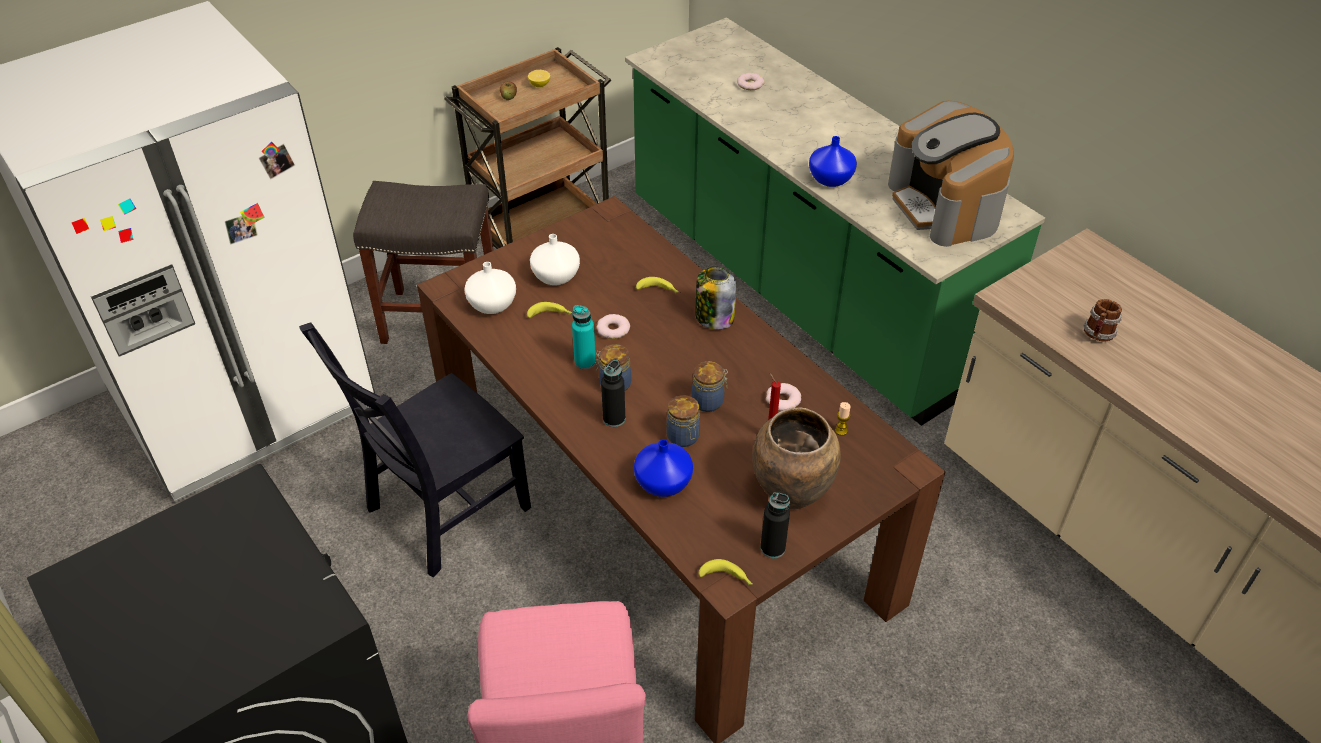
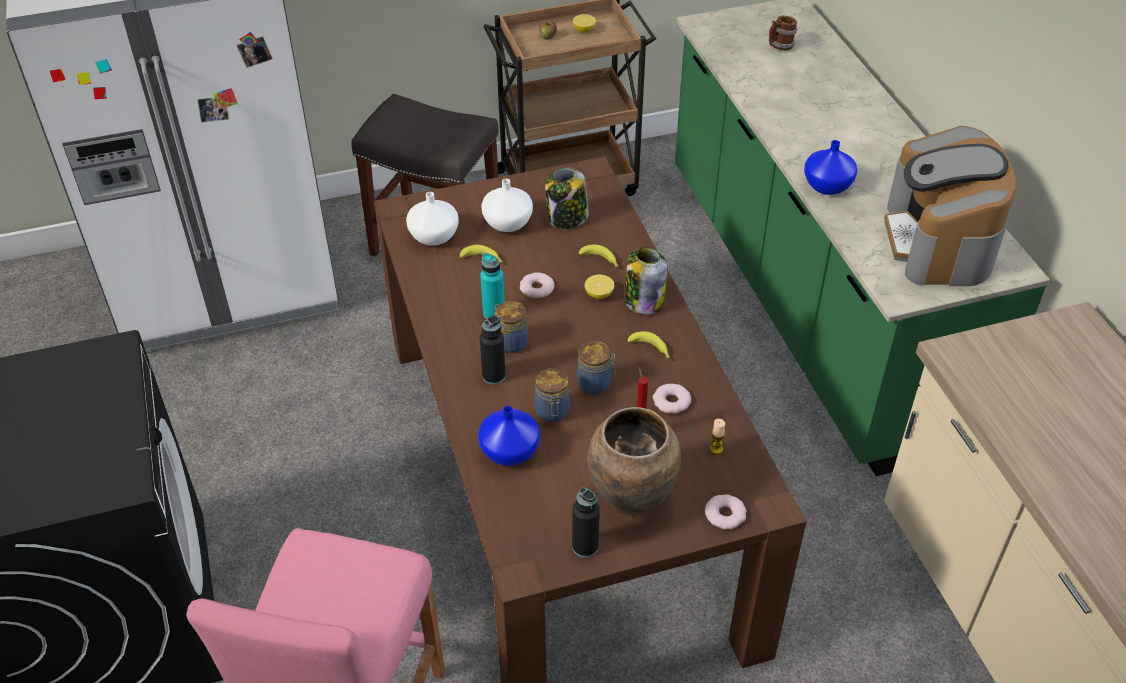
camera: 20 degrees right, 0 degrees up
(442, 512) = (355, 430): black chair -> none
(608, 259) = (567, 218): none -> jar
(672, 321) = (599, 294): none -> lemon
(726, 578) = (524, 562): banana -> banana (651, 349)
(750, 84) = (792, 70): donut -> donut (725, 514)
(1098, 335) = (1036, 421): mug -> mug (779, 47)

